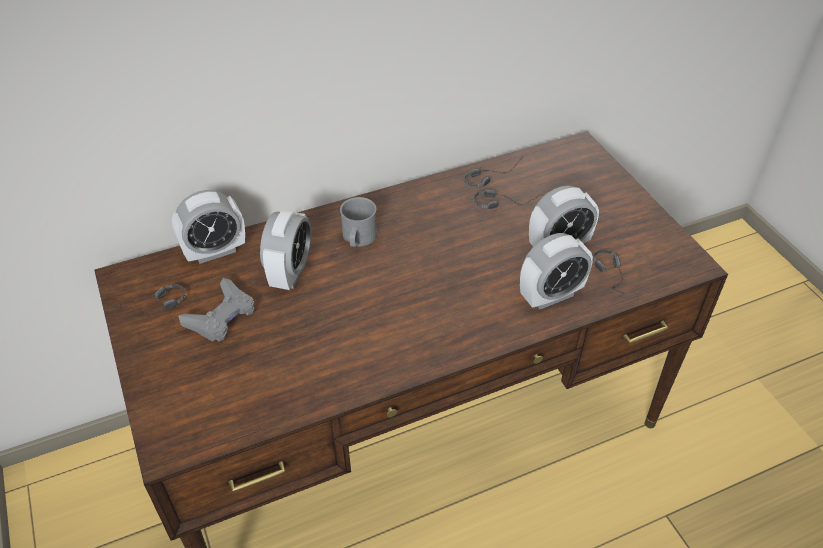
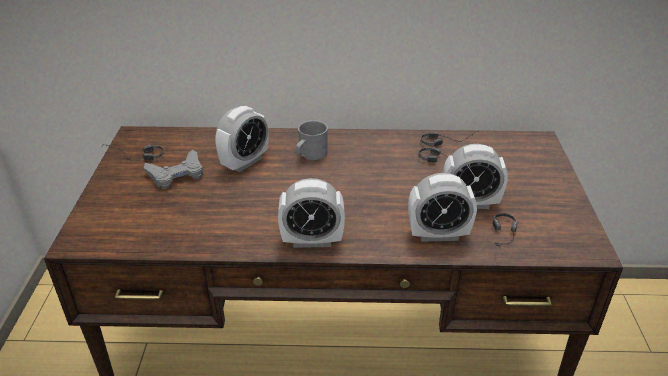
camera: 25 degrees right, 10 degrees down
(215, 251) = (204, 136): alarm clock -> alarm clock (312, 241)

